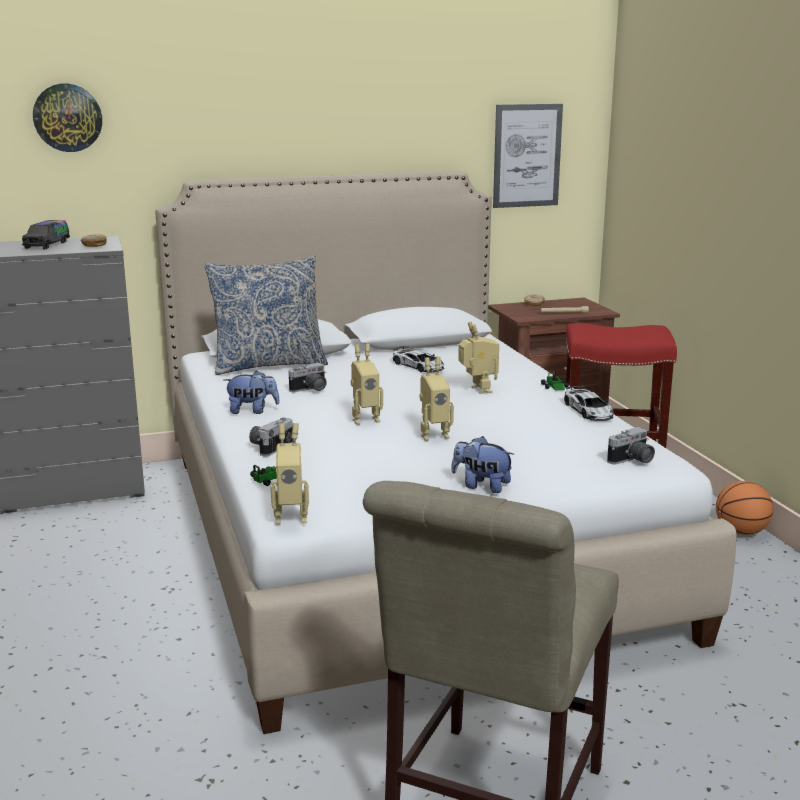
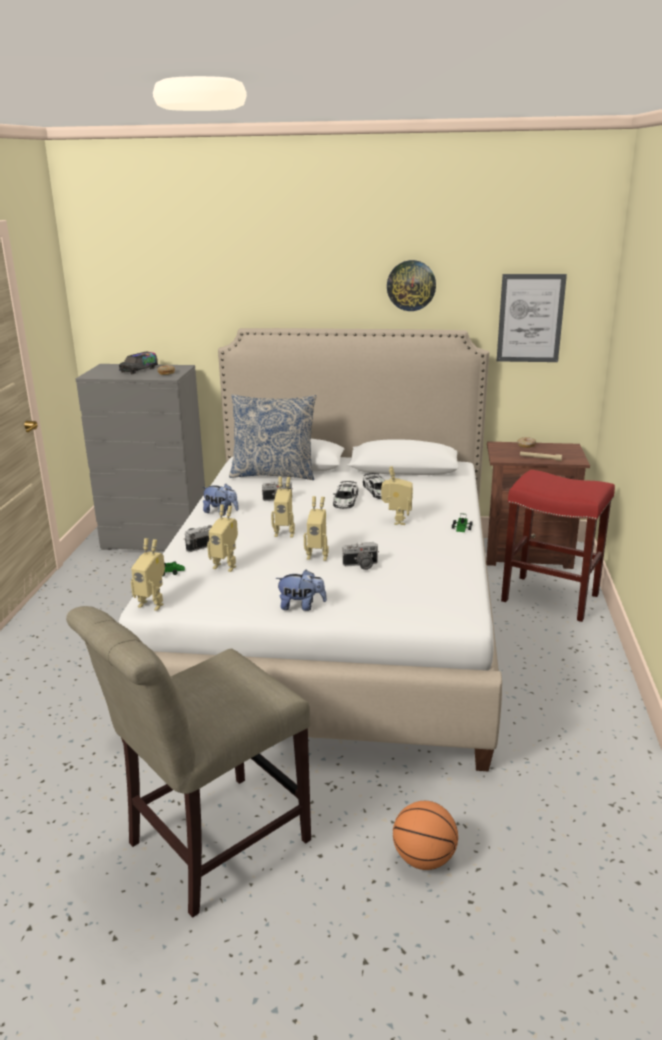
camera: 25 degrees right, 5 degrees up
(67, 117) = (163, 278): wall clock -> wall clock (411, 285)
(339, 461) = (226, 566): none -> toy robot
(481, 486) = (301, 606): plush toy -> plush toy turned 135 degrees clockwise
(588, 411) = (461, 555): toy car -> toy car (345, 500)
(632, 461) = (439, 608): camera -> camera (361, 566)
(741, 532) = (611, 679): basketball -> basketball (424, 858)

